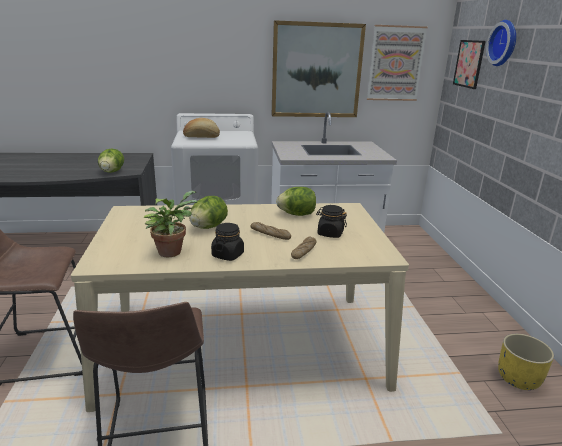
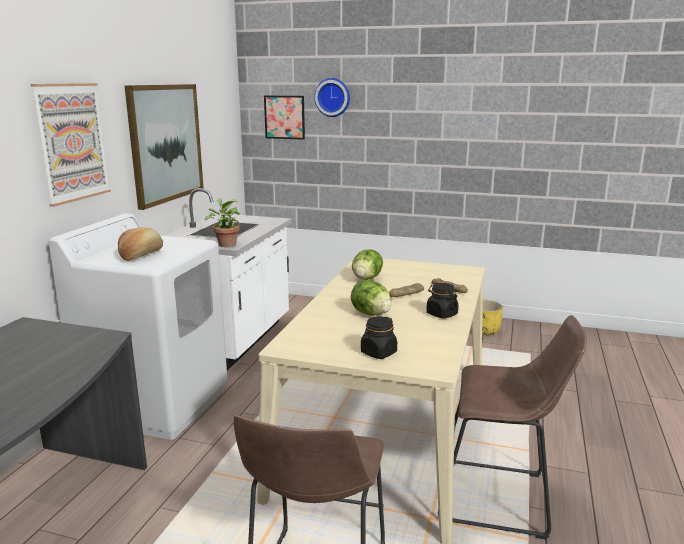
camera: 65 degrees left, 5 degrees down
(112, 172) = (89, 350): lettuce -> none
(171, 251) = (420, 334): potted plant -> potted plant (226, 244)
(330, 233) = (418, 276): black jar -> black jar (378, 353)
(395, 63) = (215, 124): picture -> picture (72, 142)

